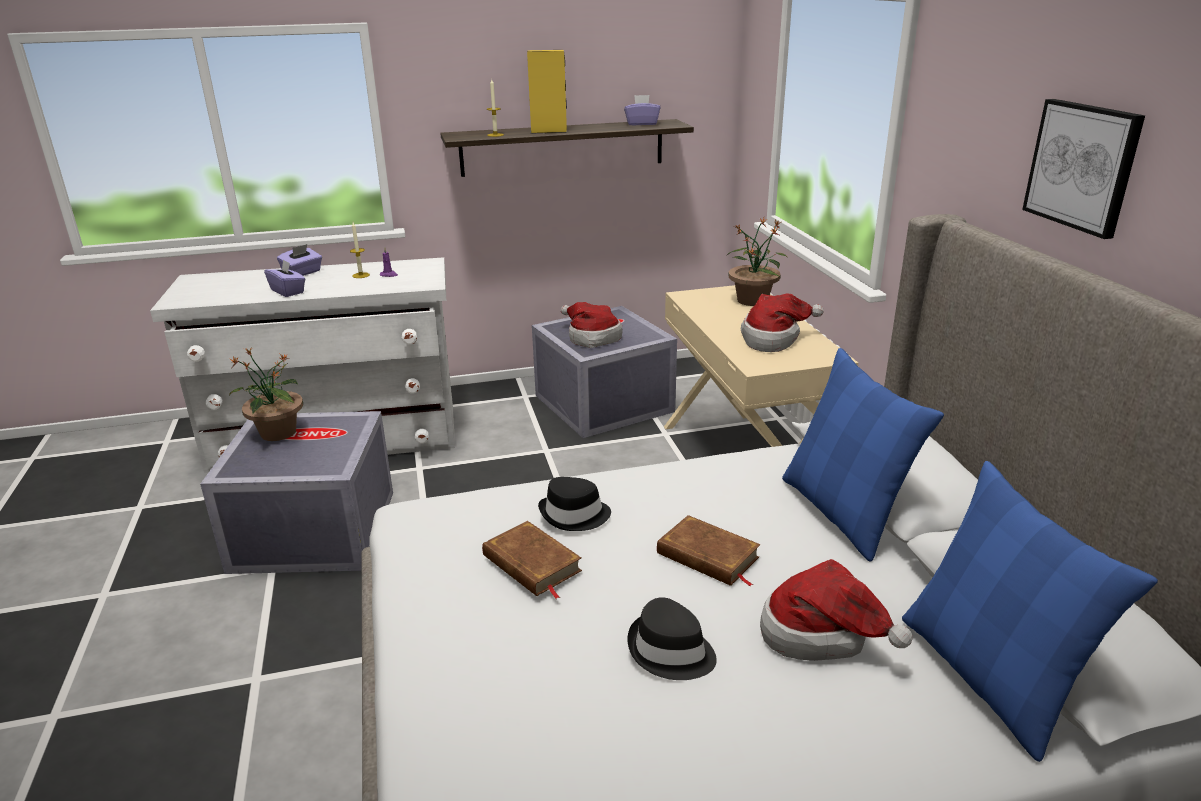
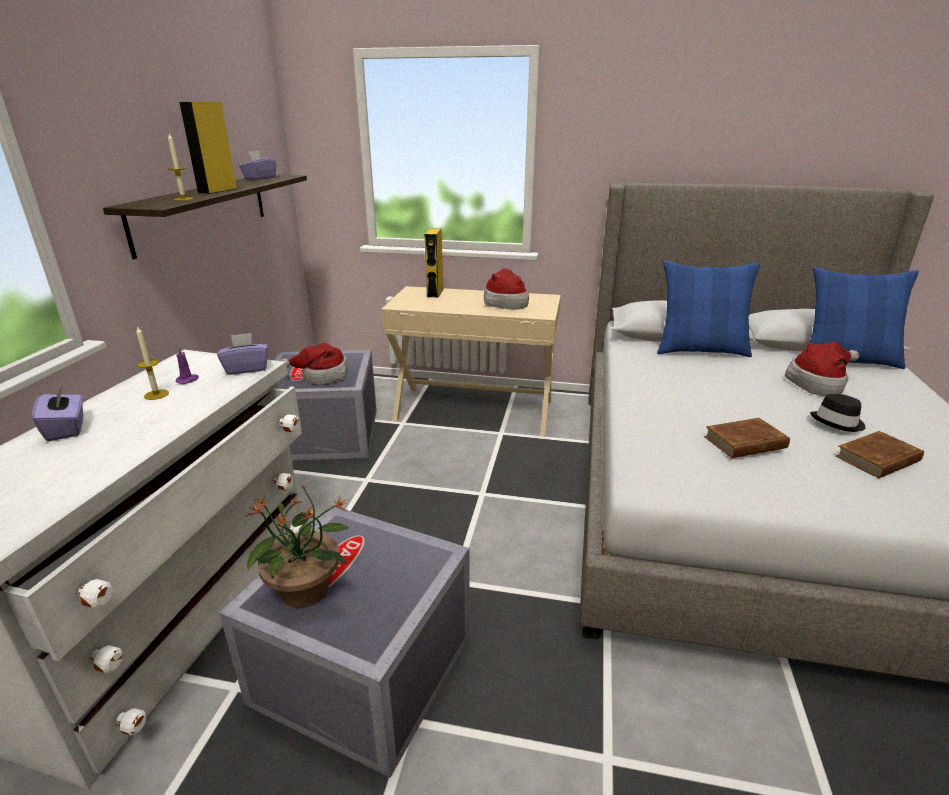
camera: 65 degrees left, 0 degrees up
(288, 291) = (125, 445): purple tissue box -> purple tissue box (247, 368)
(574, 515) = (683, 417): black hat -> none
(707, 556) = (740, 390): brown book -> brown book (878, 459)
(752, 300) = (435, 293): potted plant -> yellow speaker
(1082, 166) = (704, 135): picture -> none

